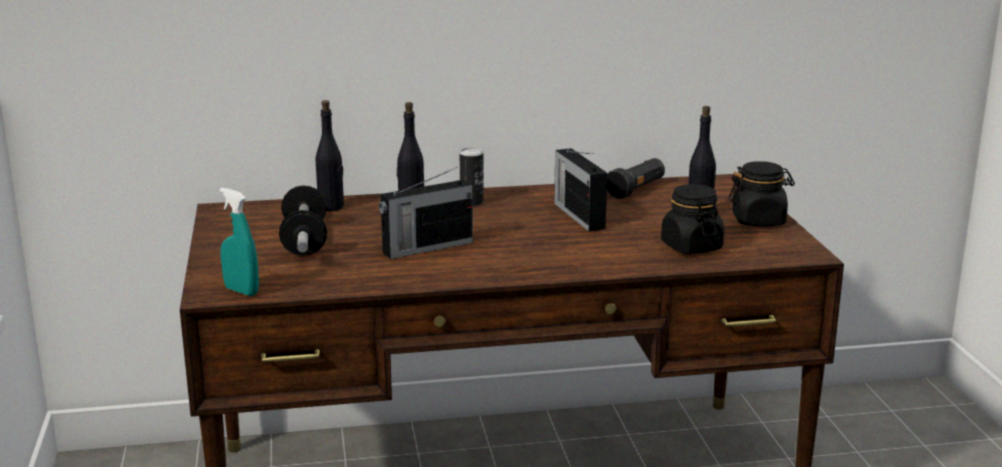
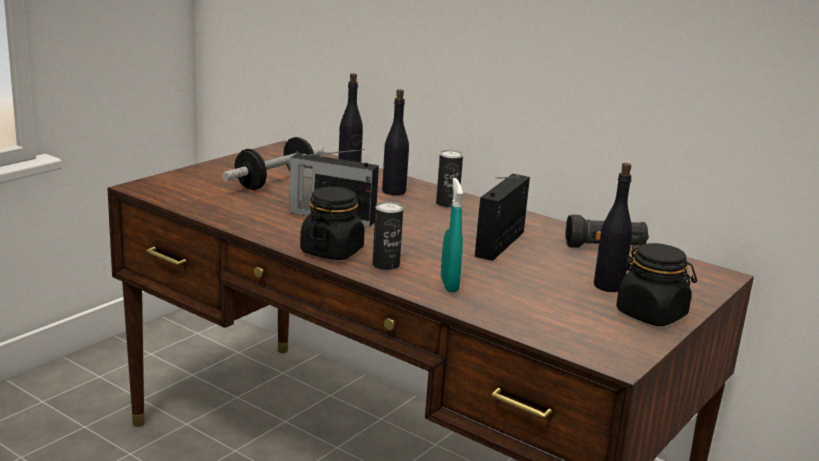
camera: 45 degrees right, 0 degrees up
(241, 291) = (160, 192): turquoise spray bottle -> turquoise spray bottle (449, 285)
(559, 263) = (386, 265): none -> can
(691, 246) = (525, 303): black jar -> black jar (332, 251)

